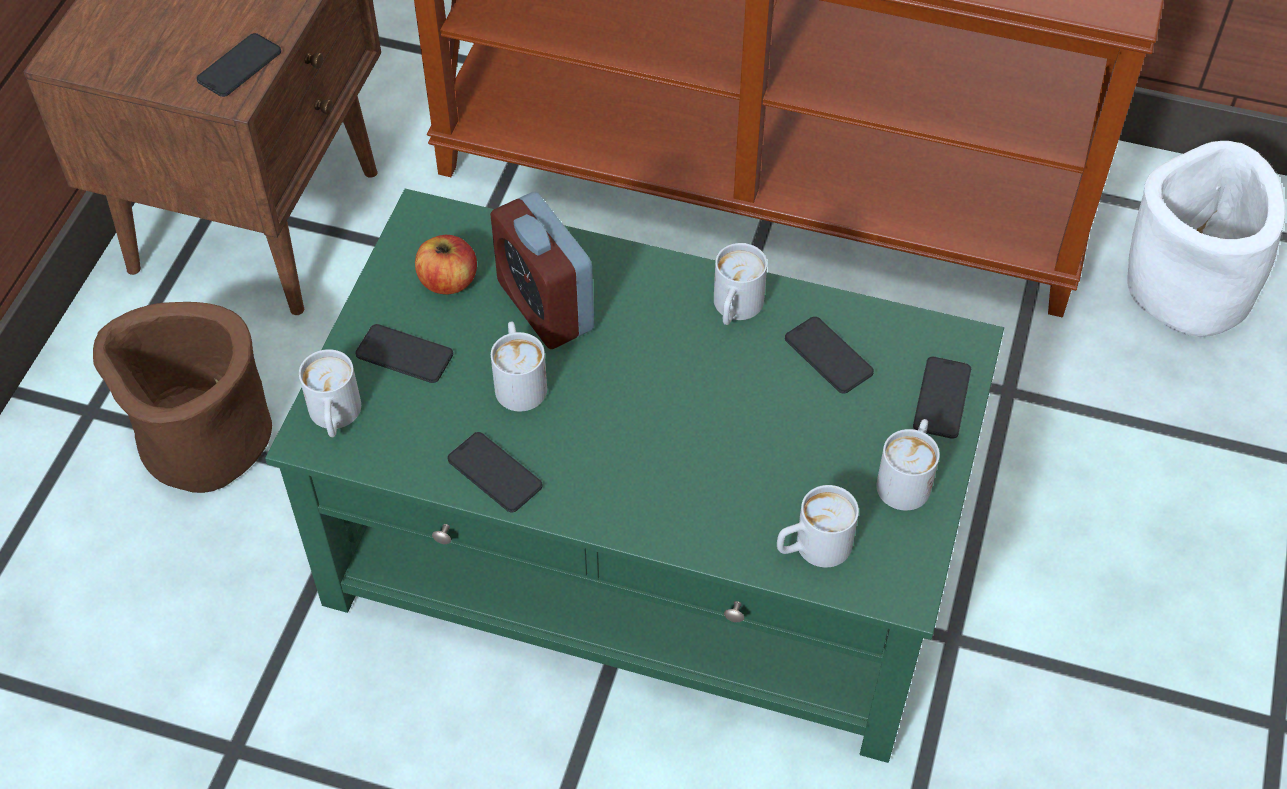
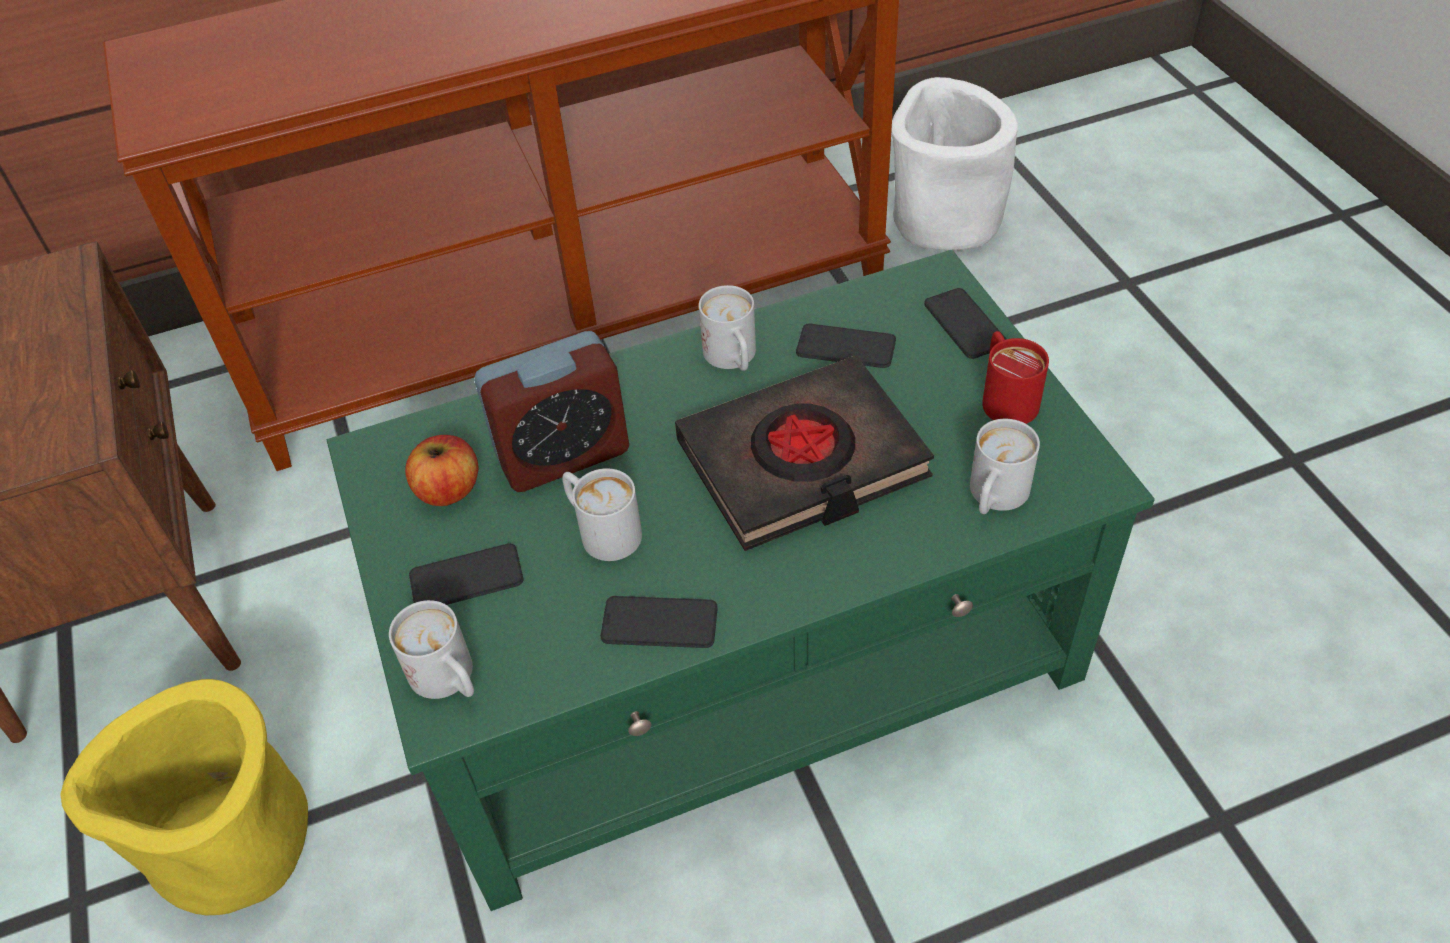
camera: 35 degrees left, 5 degrees down
(203, 442) = (233, 846): brown planter -> yellow planter
(239, 66) = (61, 412): phone -> none
(545, 306) = (563, 455): alarm clock -> alarm clock turned 45 degrees counterclockwise
(703, 425) = (802, 462): none -> black book
(907, 477) = (1005, 396): white mug -> red mug

